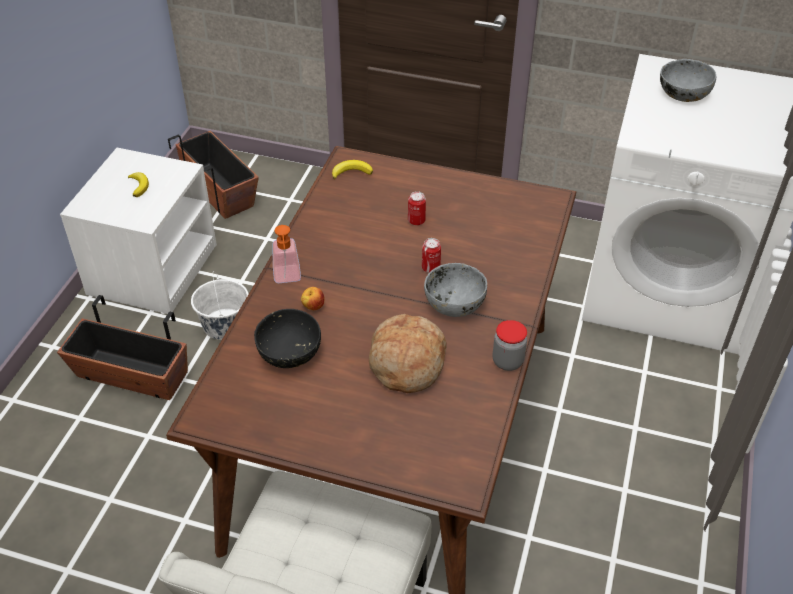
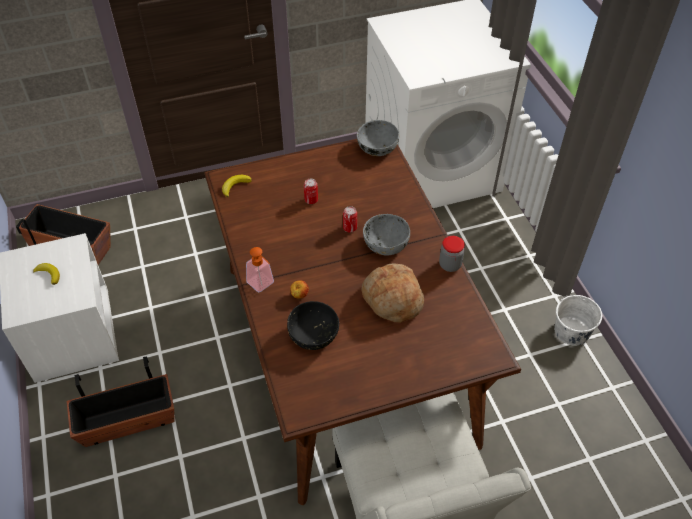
camera: 35 degrees left, 5 degrees up
(224, 325) = (166, 346): white bucket -> white bucket (572, 331)
(683, 93) = (416, 36): grey bowl -> grey bowl (377, 148)

